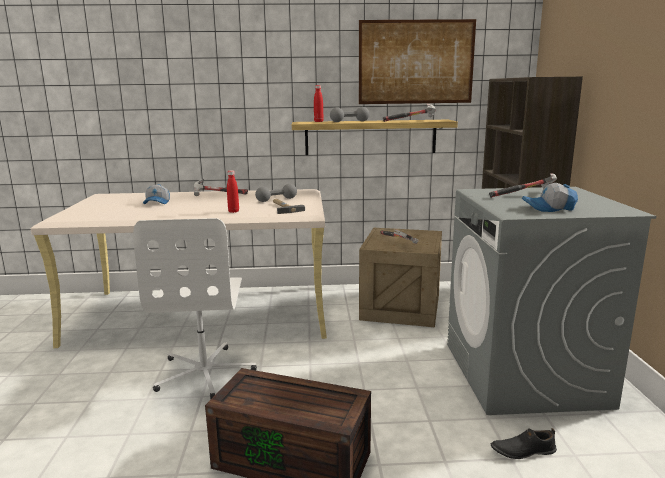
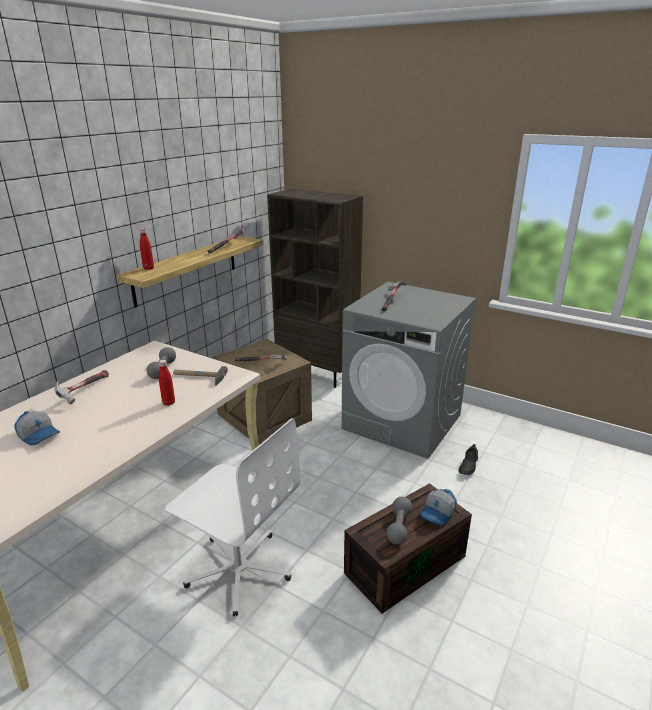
camera: 55 degrees left, 10 degrees up
(349, 121) = (180, 261): grey dumbbell -> grey dumbbell (399, 527)
(416, 62) = (211, 186): picture -> none
(549, 208) = (432, 310): cap -> cap (438, 513)

